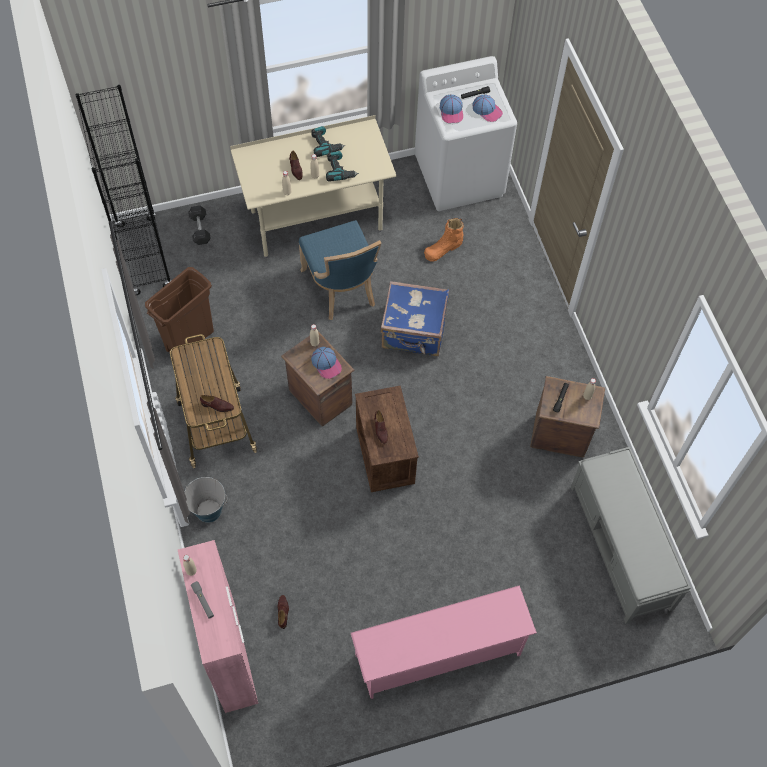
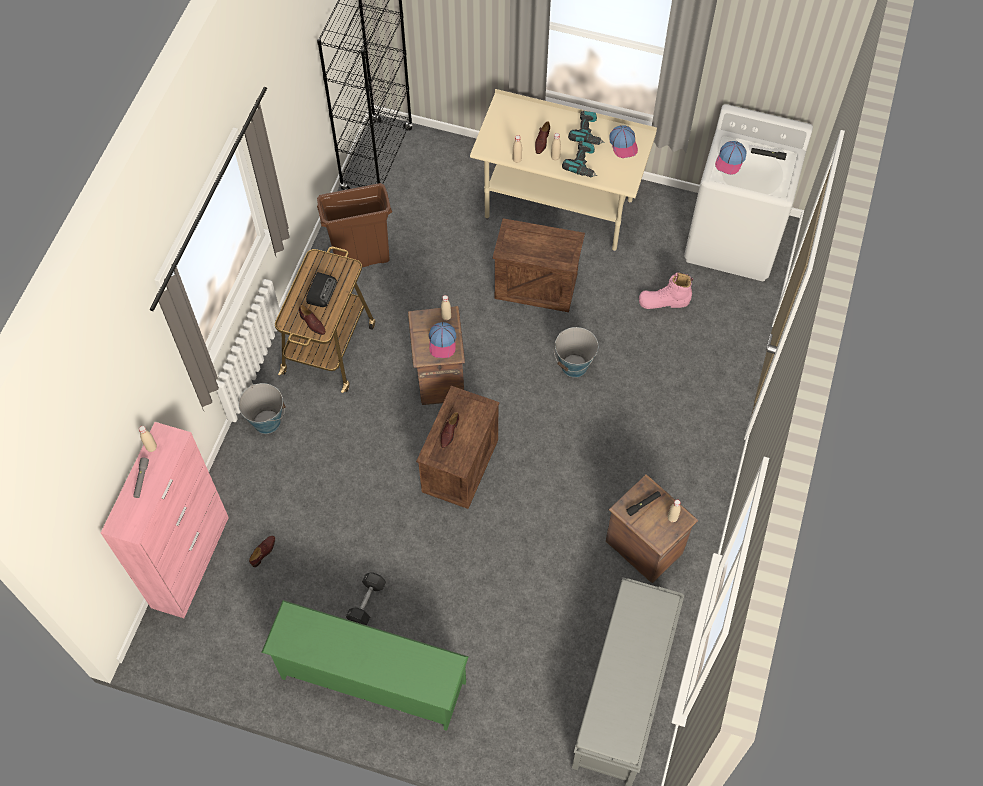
camera: 35 degrees right, 0 degrees up
(200, 229) = (445, 161): grey dumbbell -> grey dumbbell (366, 602)
(205, 376) = (321, 291): none -> radio
(341, 289) = (535, 287): blue chair -> crate
(414, 332) = (574, 366): blue suitcase -> bucket
(438, 656) = (371, 681): pink shoe rack -> green shoe rack
(443, 248) = (664, 301): orange boot -> pink boot
(487, 110) = (768, 177): cap -> cap (623, 144)

